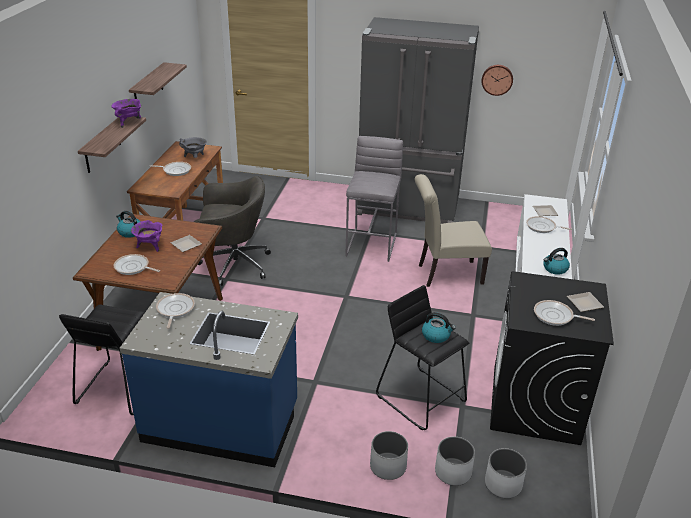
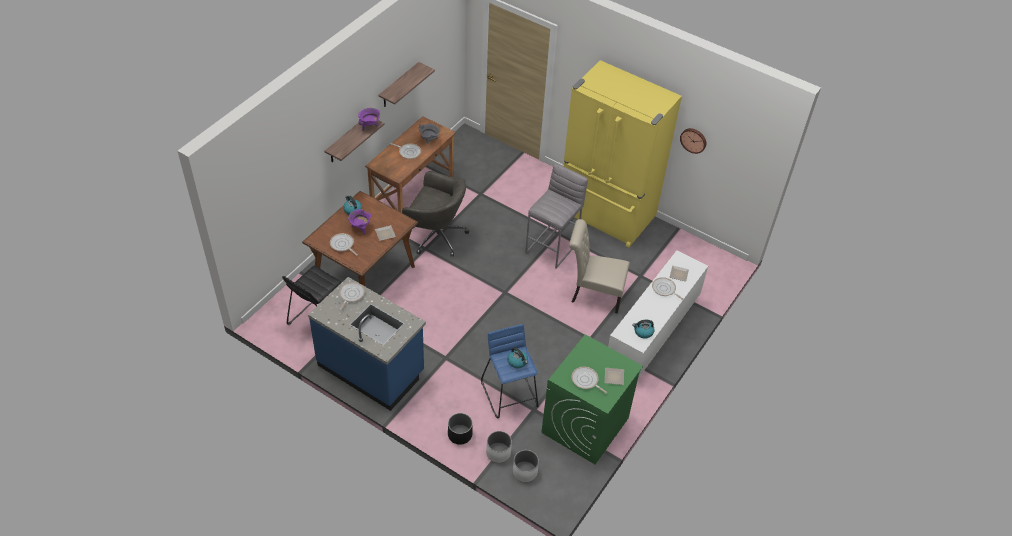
camera: 20 degrees right, 15 degrees up
(388, 466) = (459, 434): white planter -> black planter
(408, 207) = (605, 216): grey fridge -> yellow fridge
(421, 398) = (510, 394): black stool -> blue stool
(535, 405) = (585, 425): black washing machine -> green washing machine

